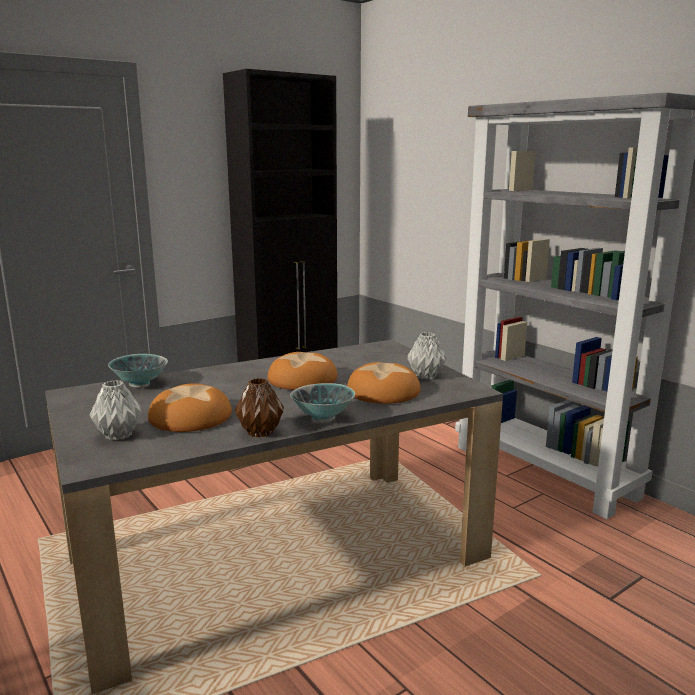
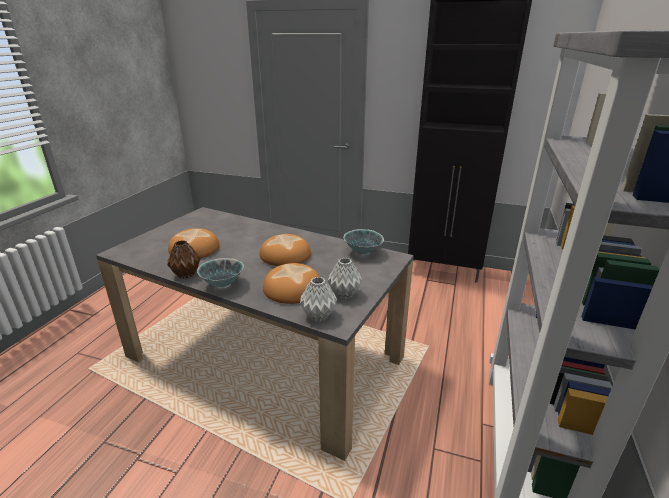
camera: 55 degrees right, 10 degrees up
(119, 435) = (158, 243): grey vase -> grey vase (318, 316)
(139, 384) = (229, 220): bowl -> bowl (362, 252)

